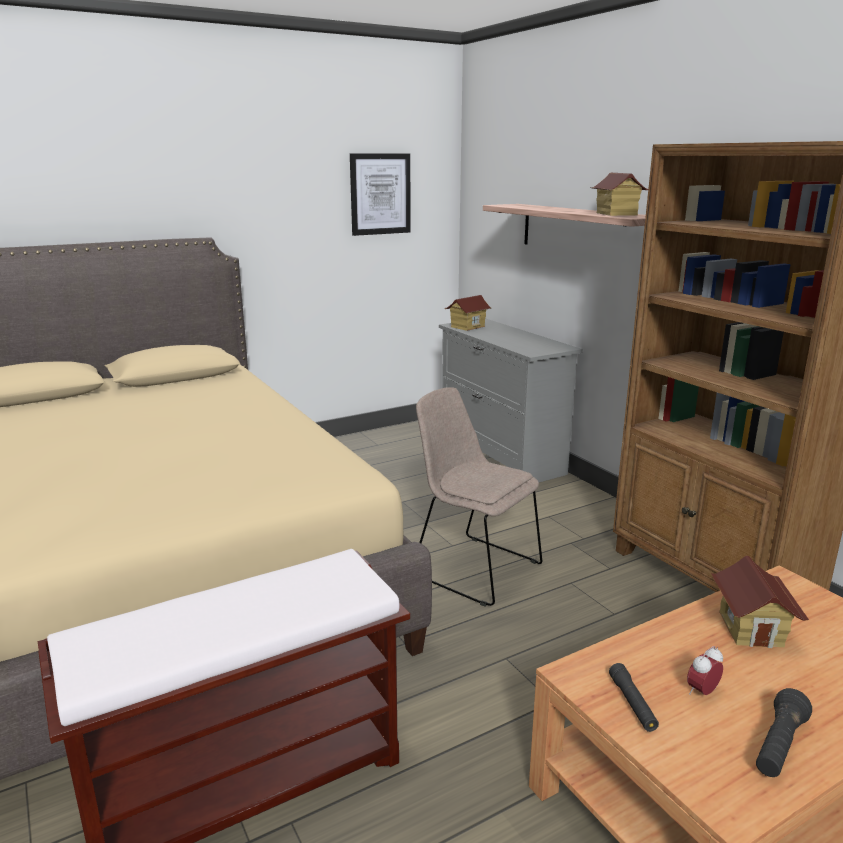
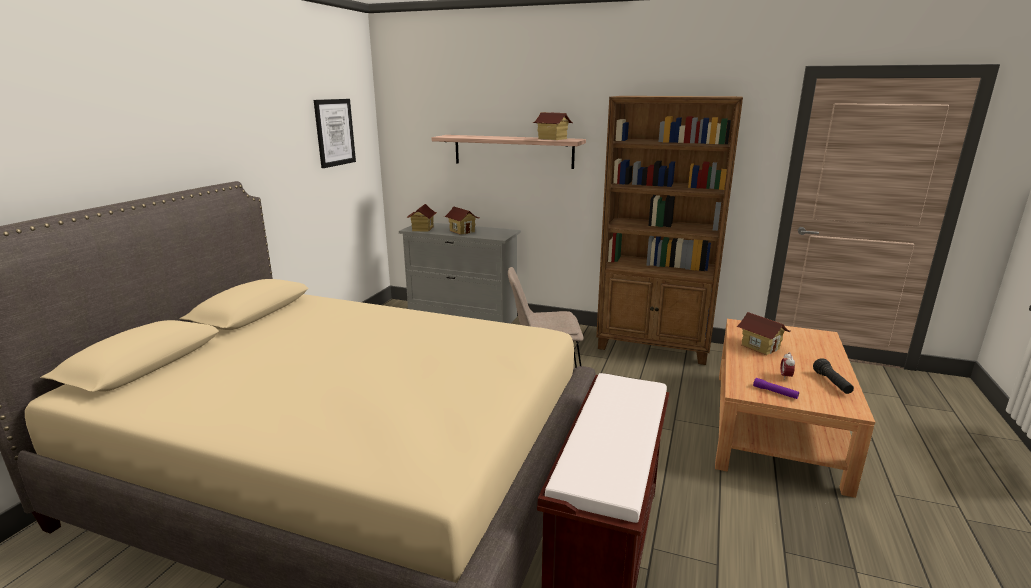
camera: 40 degrees left, 0 degrees up
(504, 337) = (462, 231): none -> toy house
(632, 703) = (775, 392): black flashlight -> purple flashlight

